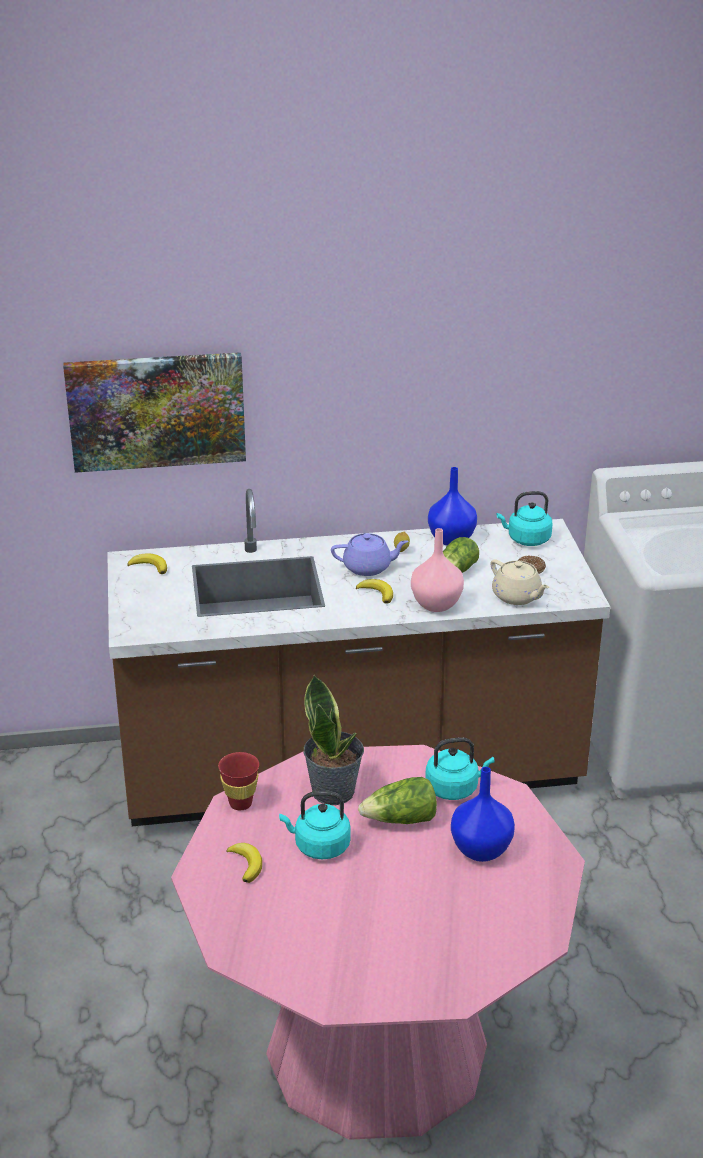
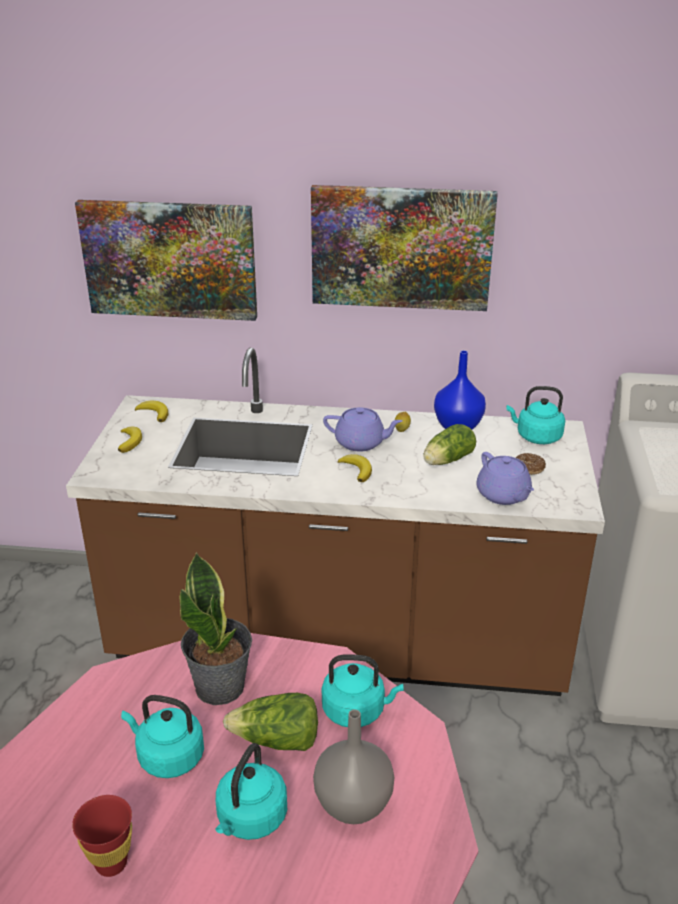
camera: 15 degrees right, 0 degrees up
(240, 803) = (114, 682): red cup -> red cup (111, 863)
(246, 864) = (76, 763): banana -> banana (130, 441)
(385, 376) = (401, 247): none -> picture
(407, 874) = (250, 819): none -> turquoise kettle
(436, 605) = (412, 491): pink vase -> none
(481, 849) = (354, 803): blue vase -> grey vase
(517, 597) = (503, 495): beige teapot -> purple teapot

